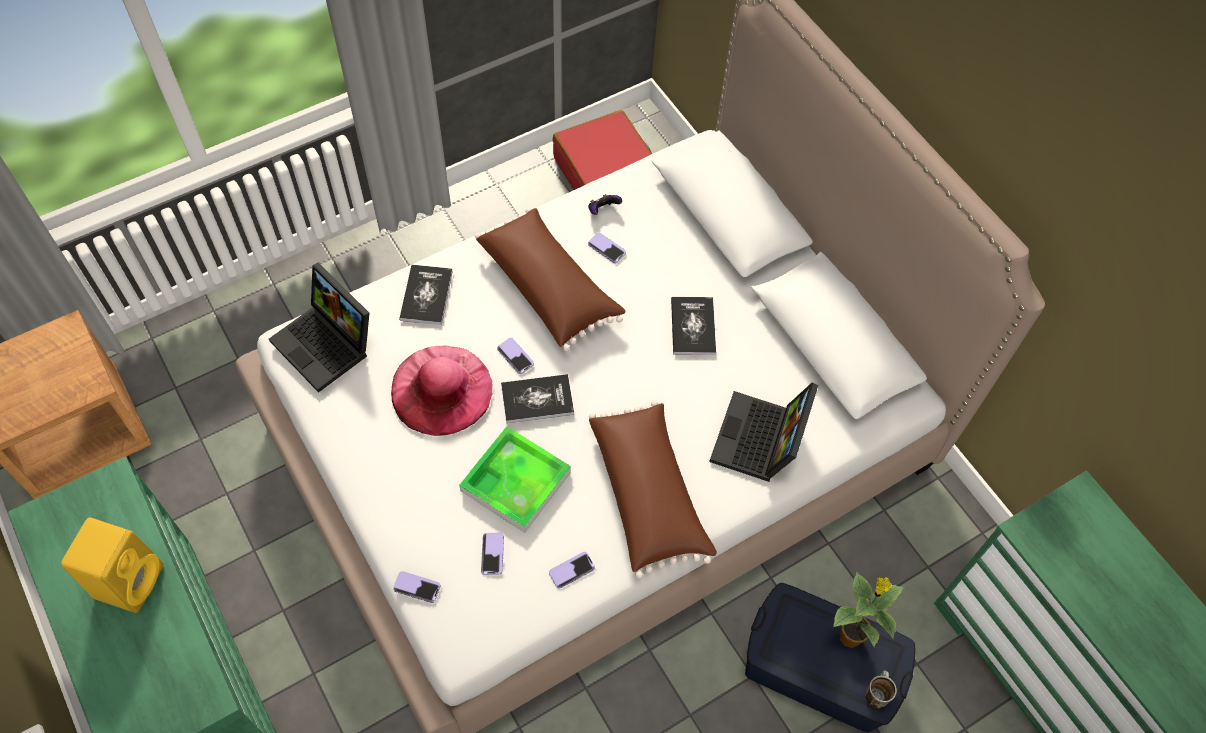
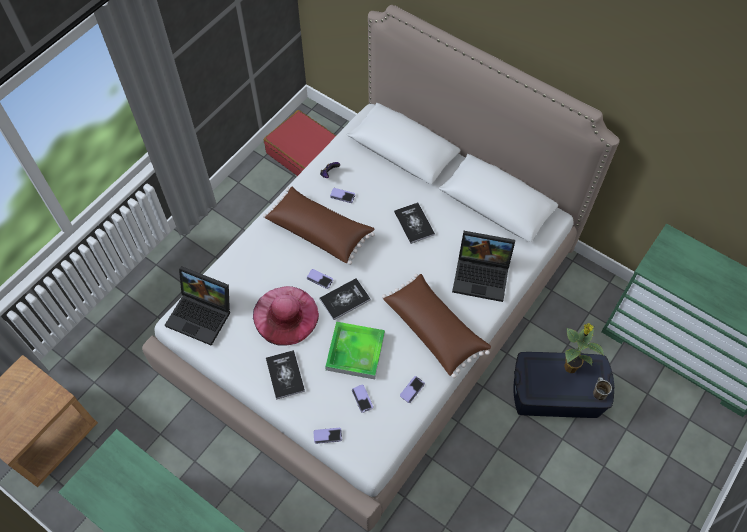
camera: 20 degrees left, 0 degrees up
(129, 579) = (158, 500): yellow speaker -> none
(426, 295) = (248, 263): book -> book (285, 375)
(760, 442) = (482, 275): laptop -> laptop turned 75 degrees counterclockwise

